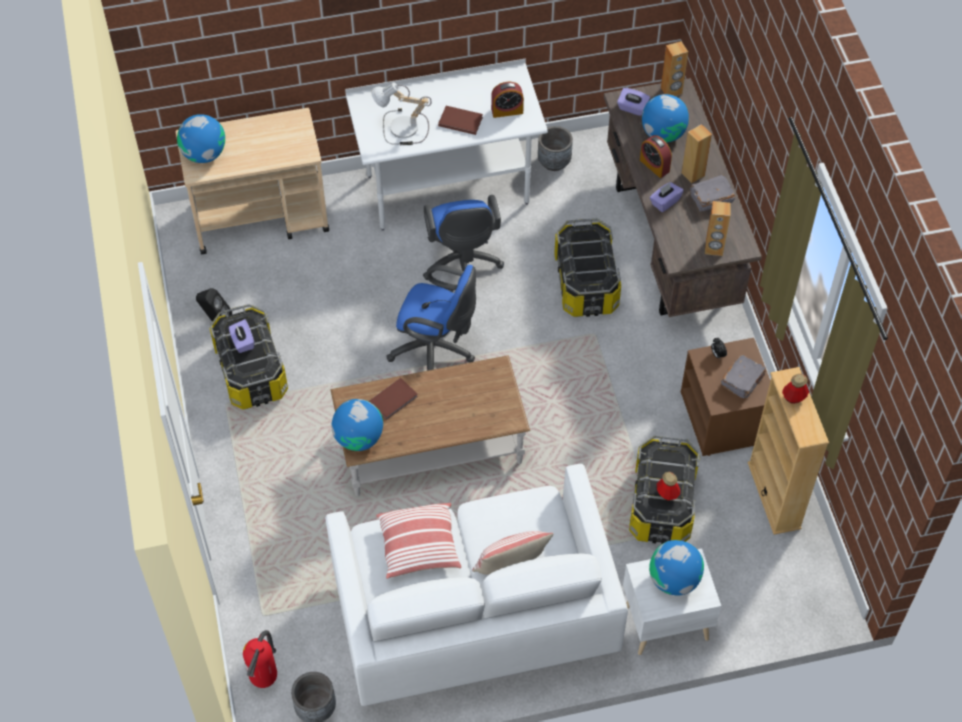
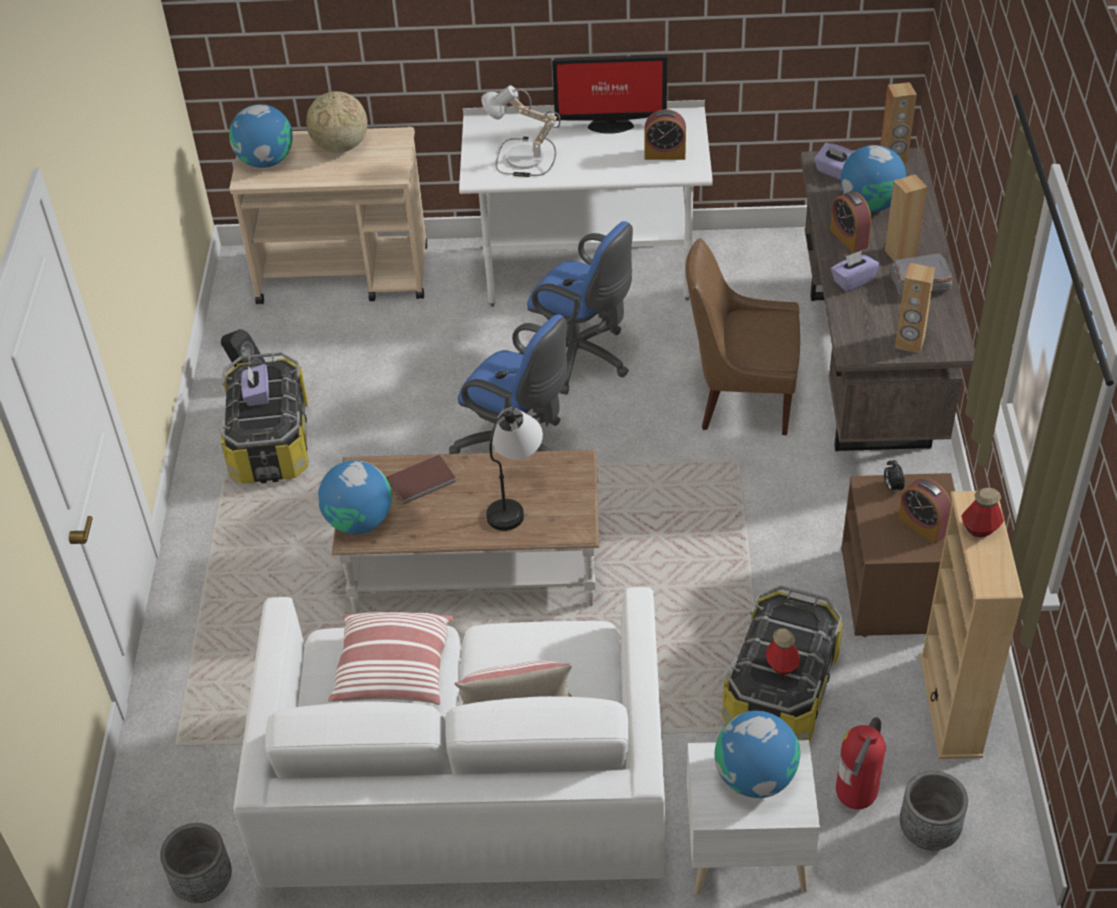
camera: 15 degrees right, 10 degrees down
(258, 133) = (340, 147): none -> globe
(265, 679) = (148, 830): fire extinguisher -> fire extinguisher (856, 800)
(459, 89) = (609, 125): none -> monitor
(460, 121) = (600, 158): brown book -> none
(462, 266) = (581, 359): blue office chair -> blue office chair turned 60 degrees counterclockwise
(463, 402) = (515, 498): none -> table lamp
(554, 162) = (736, 258): grey planter -> grey planter (929, 831)
(585, 283) = (741, 399): storage box -> brown chair
(743, 381) = (922, 525): grey book -> alarm clock

